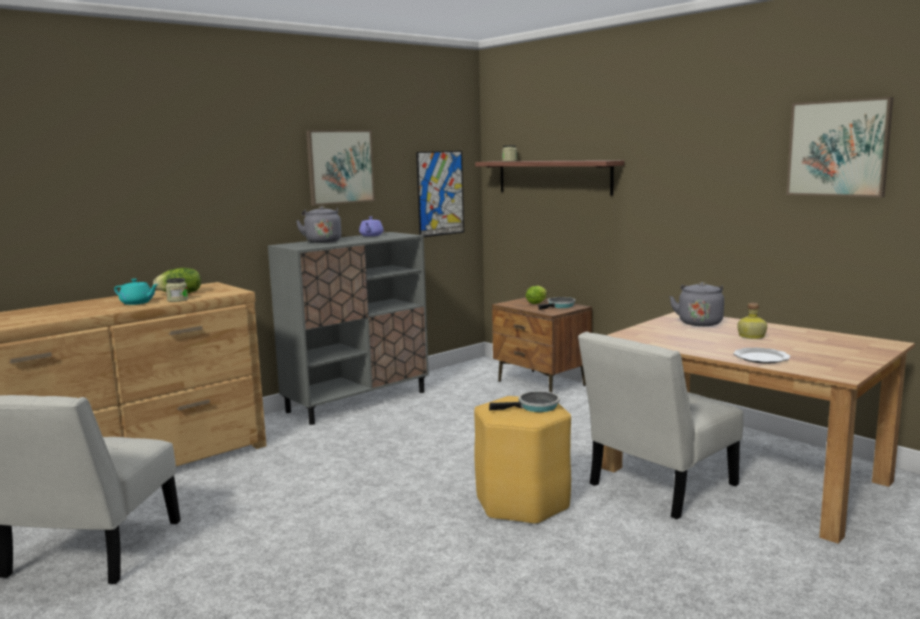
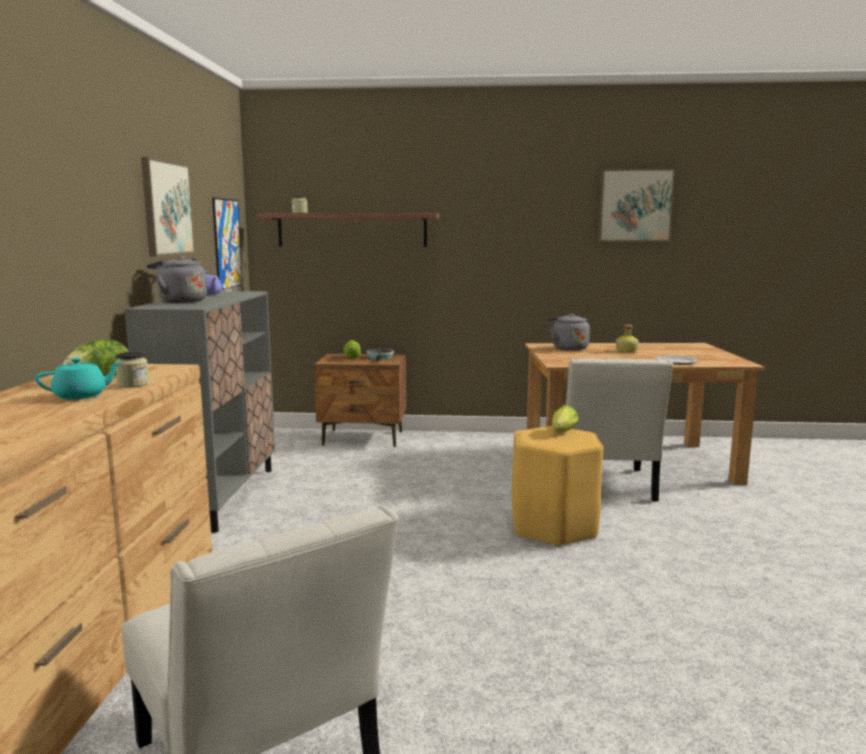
camera: 45 degrees left, 0 degrees up
(535, 407) = (562, 433): frying pan -> lettuce

